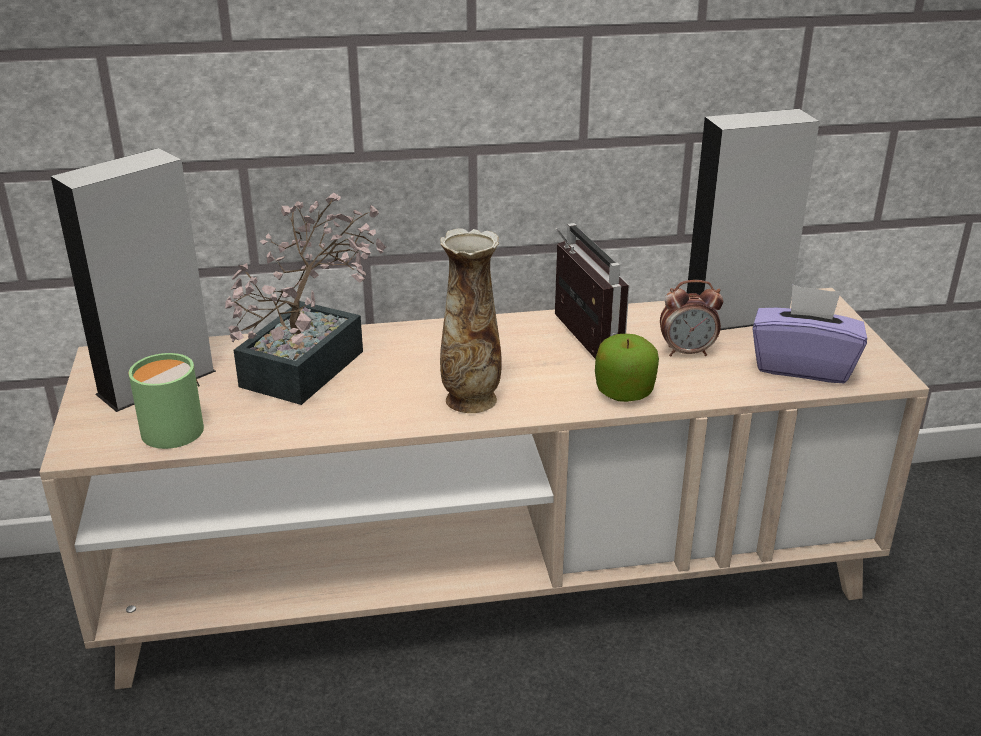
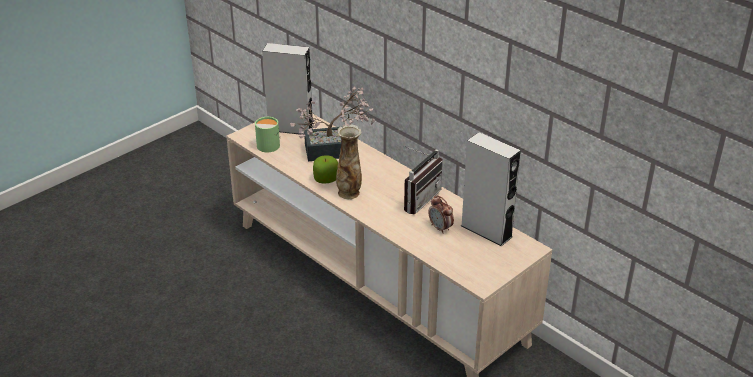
camera: 55 degrees right, 5 degrees up
(624, 391) = (392, 224): apple -> apple (326, 179)
(802, 366) = (463, 260): purple tissue box -> none

